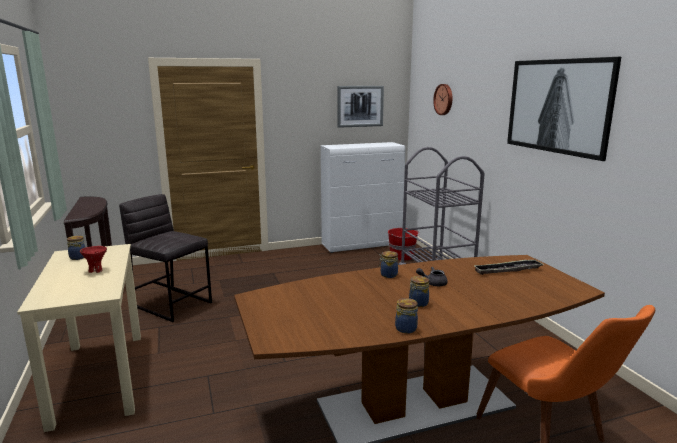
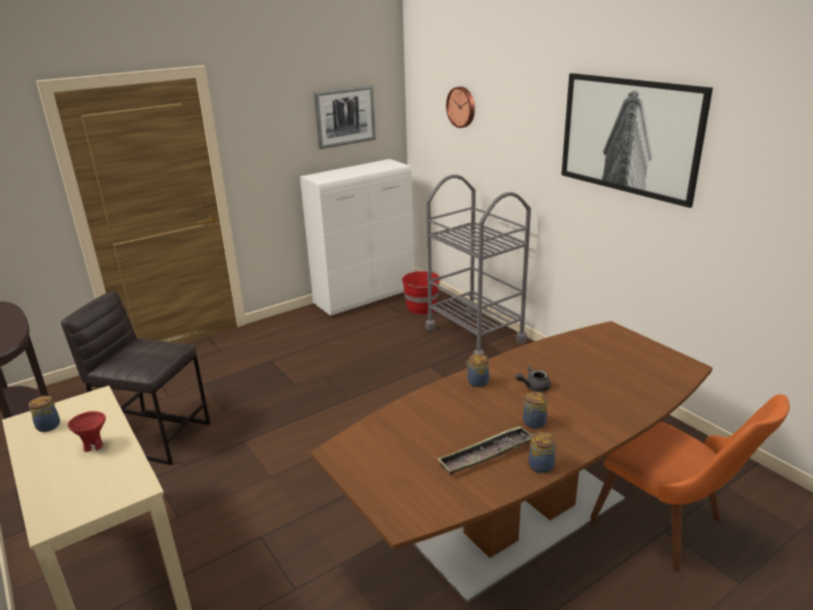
camera: 15 degrees left, 10 degrees up
(508, 270) = (603, 350): tray -> tray (486, 454)

